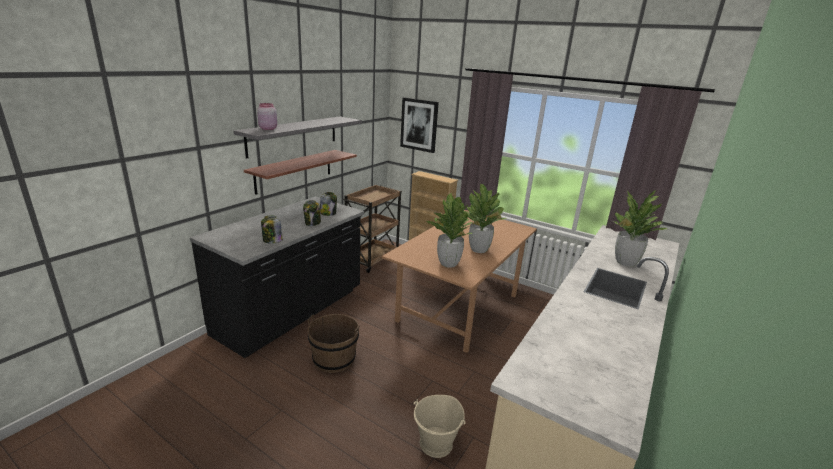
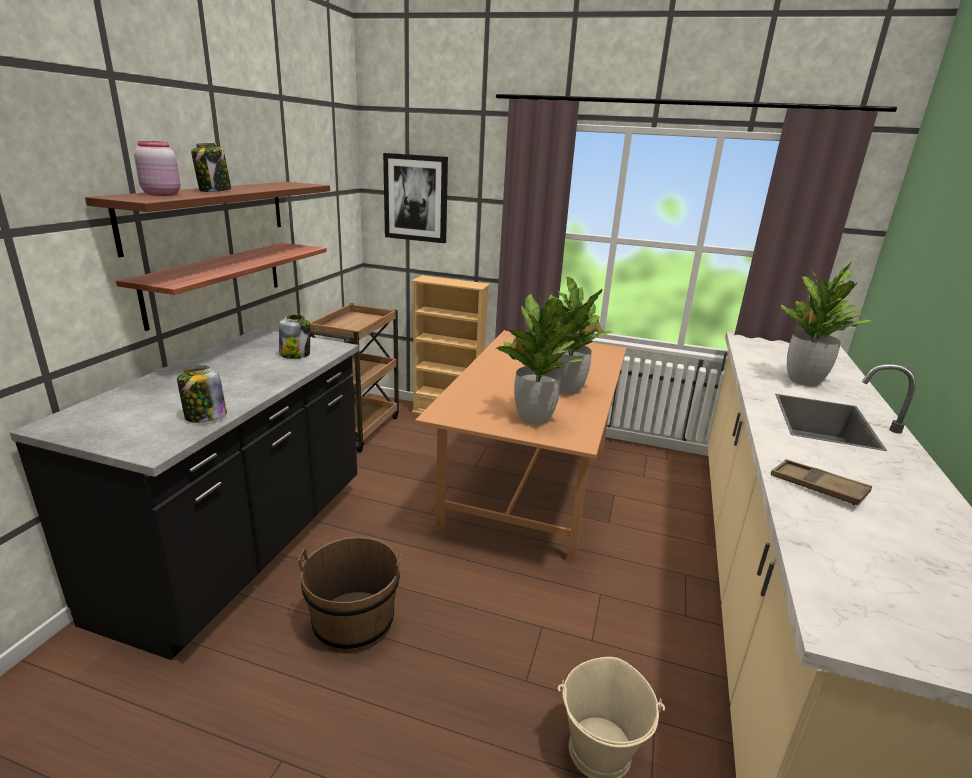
camera: 15 degrees left, 0 degrees up
(293, 135) = (208, 214): grey shelf -> brown shelf
(312, 223) = (274, 375): jar -> jar (215, 191)
(571, 320) = (817, 487): none -> brown tray

